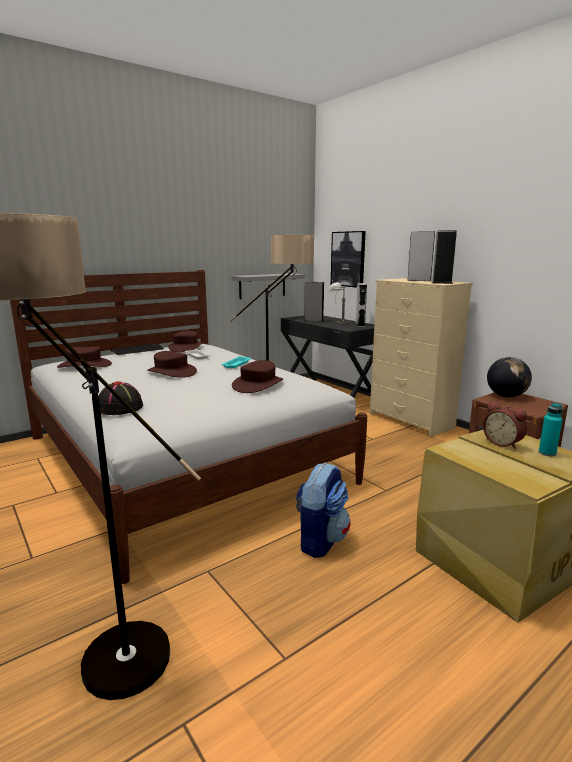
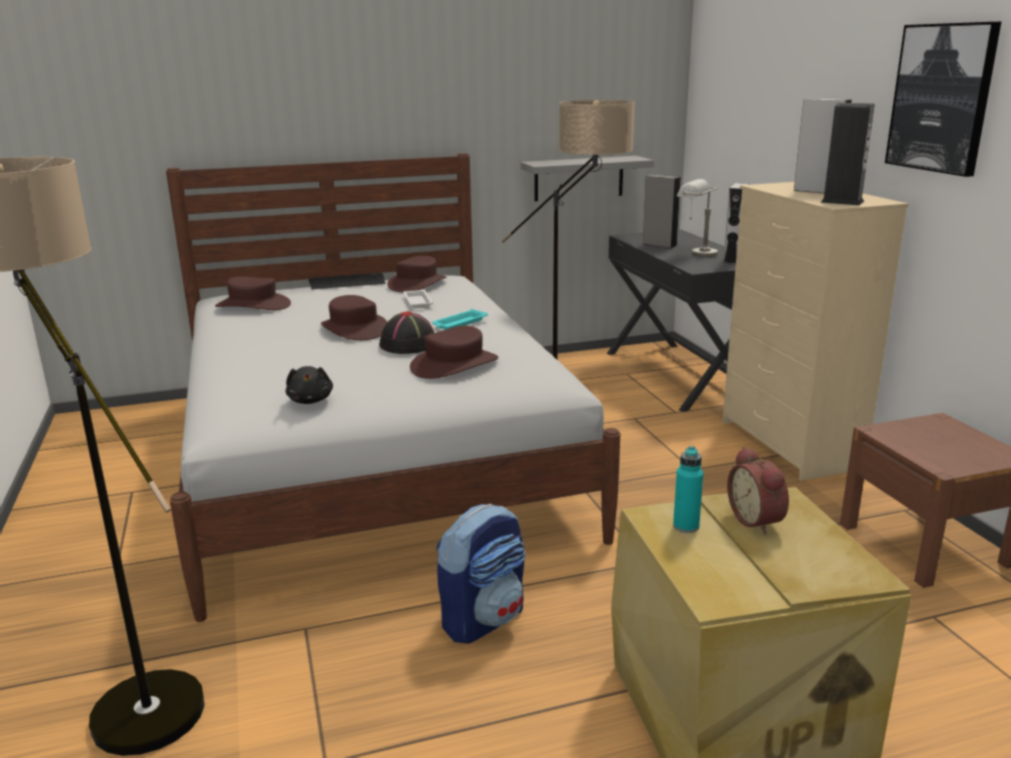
camera: 20 degrees right, 5 degrees up
(120, 408) = (237, 383): black hat -> black hat (408, 345)
(184, 412) = (310, 400): none -> black plush toy
(348, 259) = (732, 135): picture -> picture (941, 98)
(506, 396) = (928, 428): globe -> none
(547, 453) = (815, 550): turquoise bottle -> turquoise bottle (686, 526)

